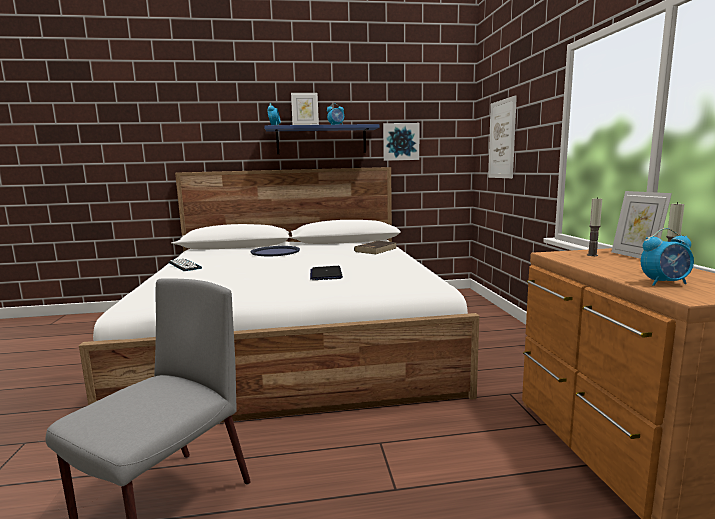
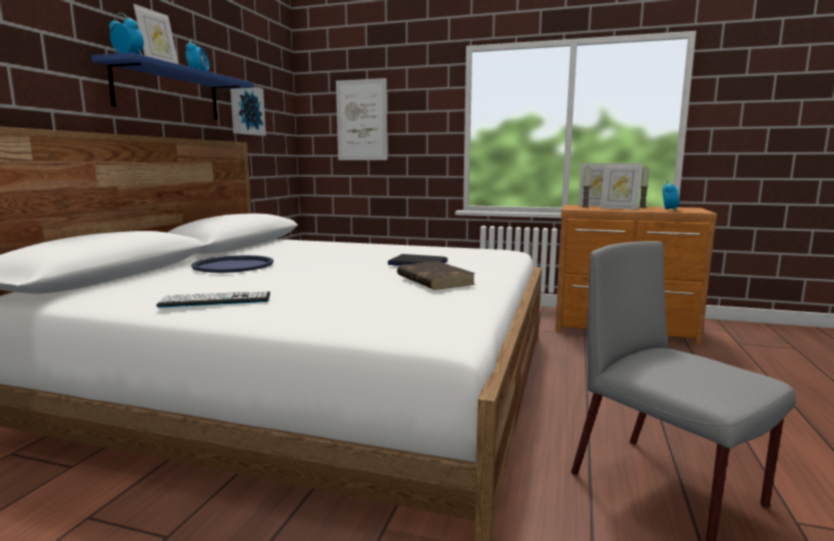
camera: 65 degrees left, 0 degrees up
(376, 249) = (325, 244): brown book -> brown book (434, 280)
(614, 265) = (619, 208): none -> picture frame

